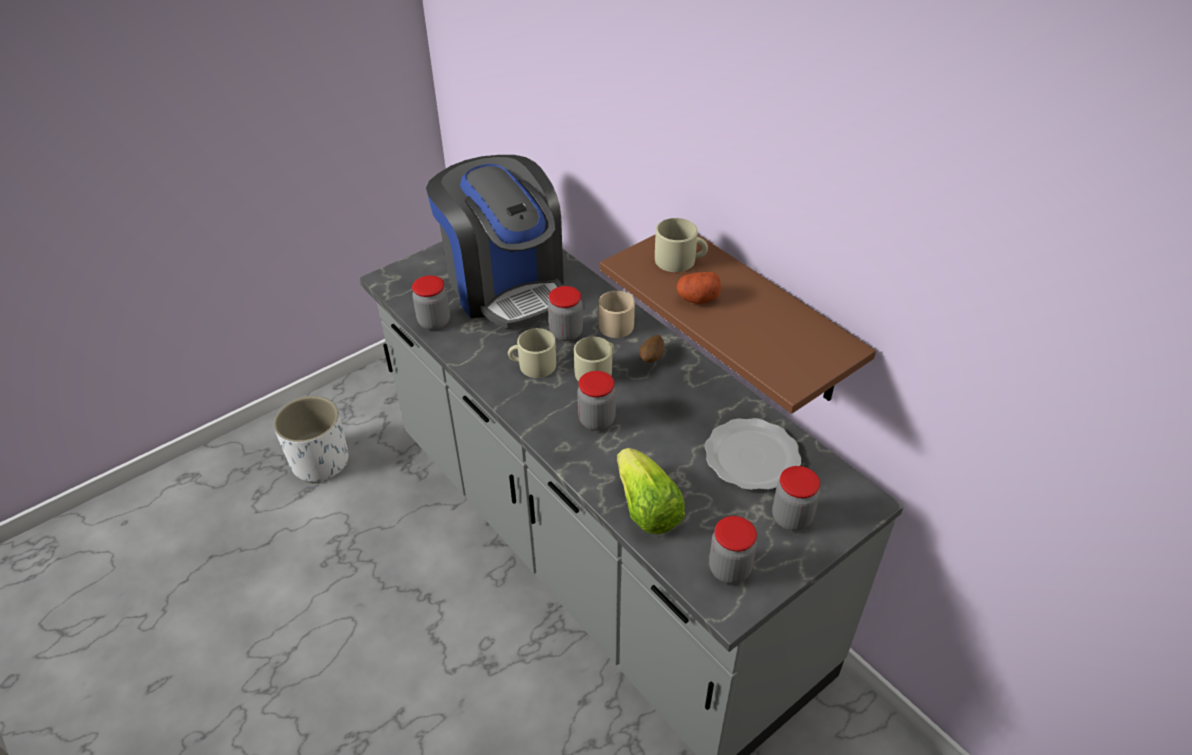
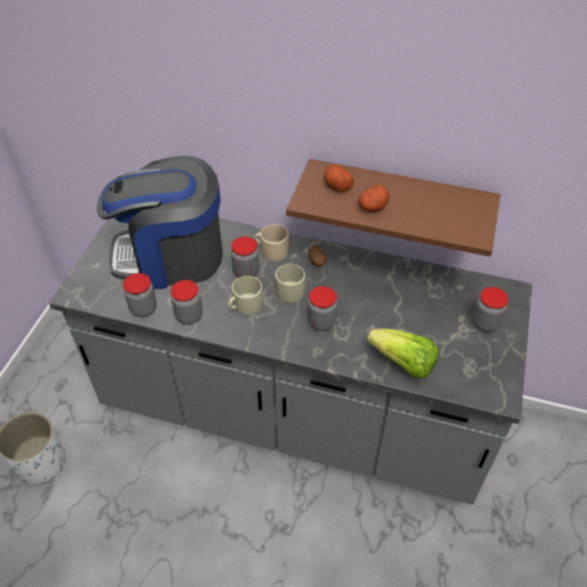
camera: 35 degrees left, 5 degrees up
(505, 285) = (171, 257): coffee machine -> coffee machine turned 150 degrees clockwise
(680, 260) = (337, 185): beige mug -> potato
(729, 569) = (481, 374): jar -> jar (189, 316)
(750, 457) = (431, 297): plate -> none

